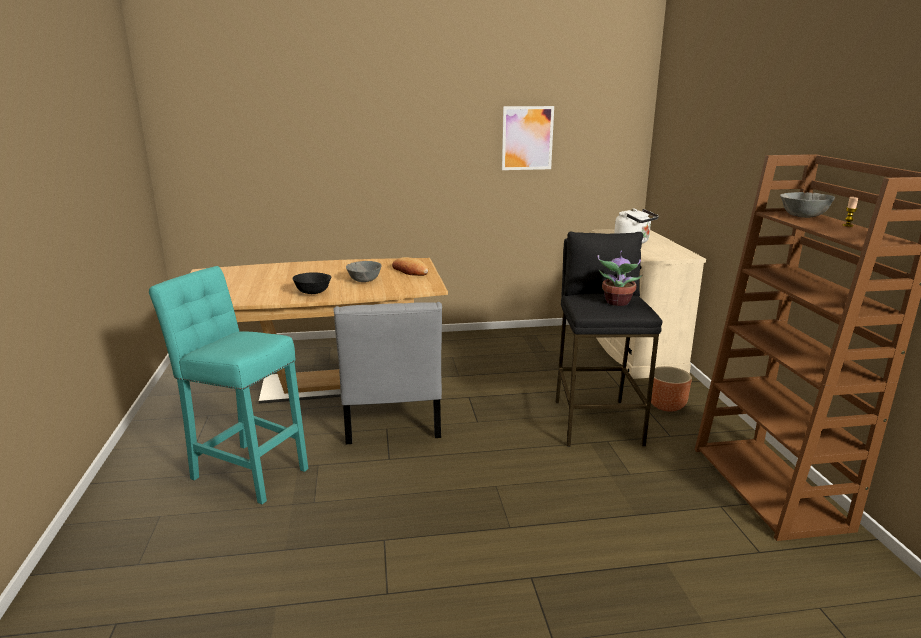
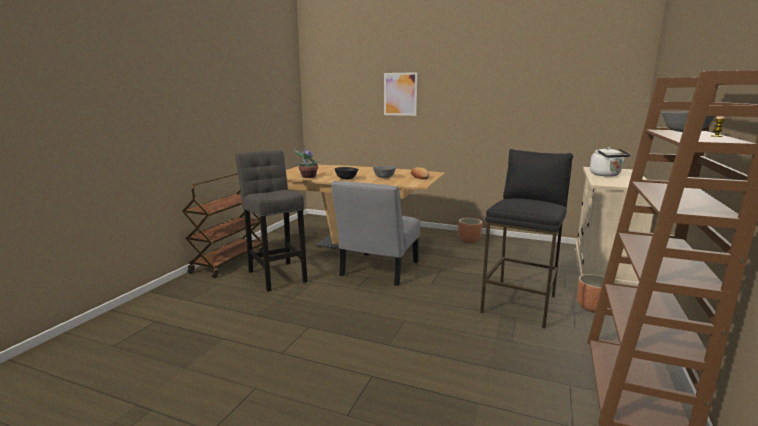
camera: 30 degrees right, 5 degrees down
(132, 469) = (229, 261): none -> brown cart
(246, 471) = (277, 275): turquoise stool -> grey stool
(464, 344) = (469, 240): none -> brown planter
(527, 138) = (535, 93): picture -> picture (400, 94)
(617, 303) = (532, 205): potted plant -> potted plant (307, 177)

